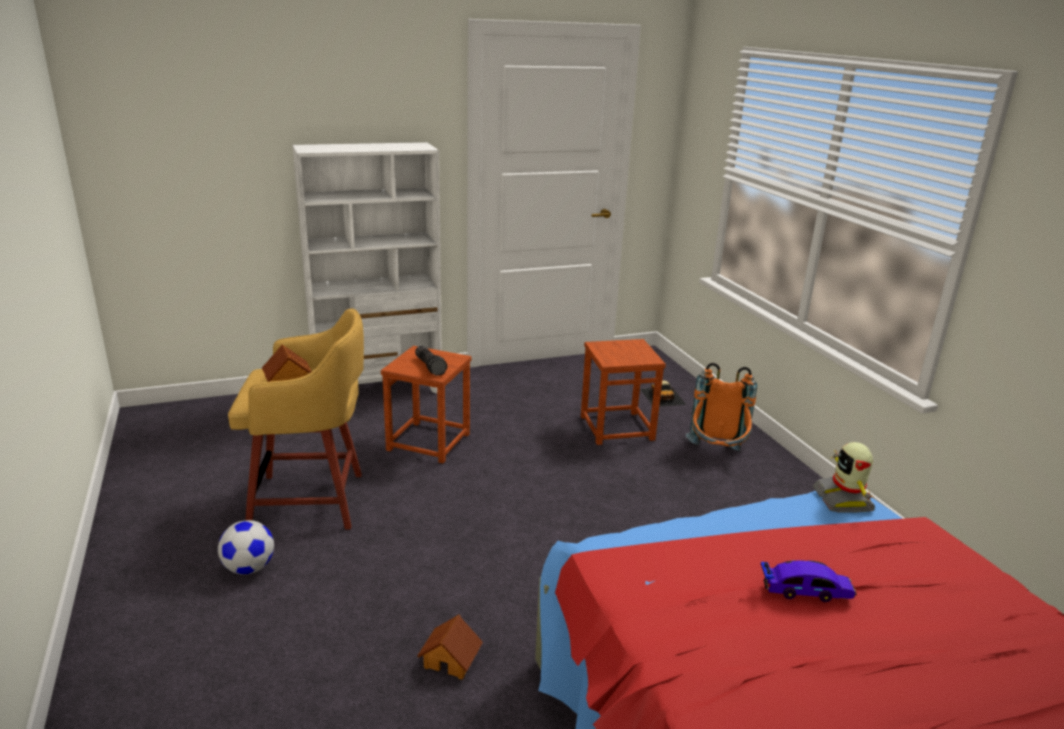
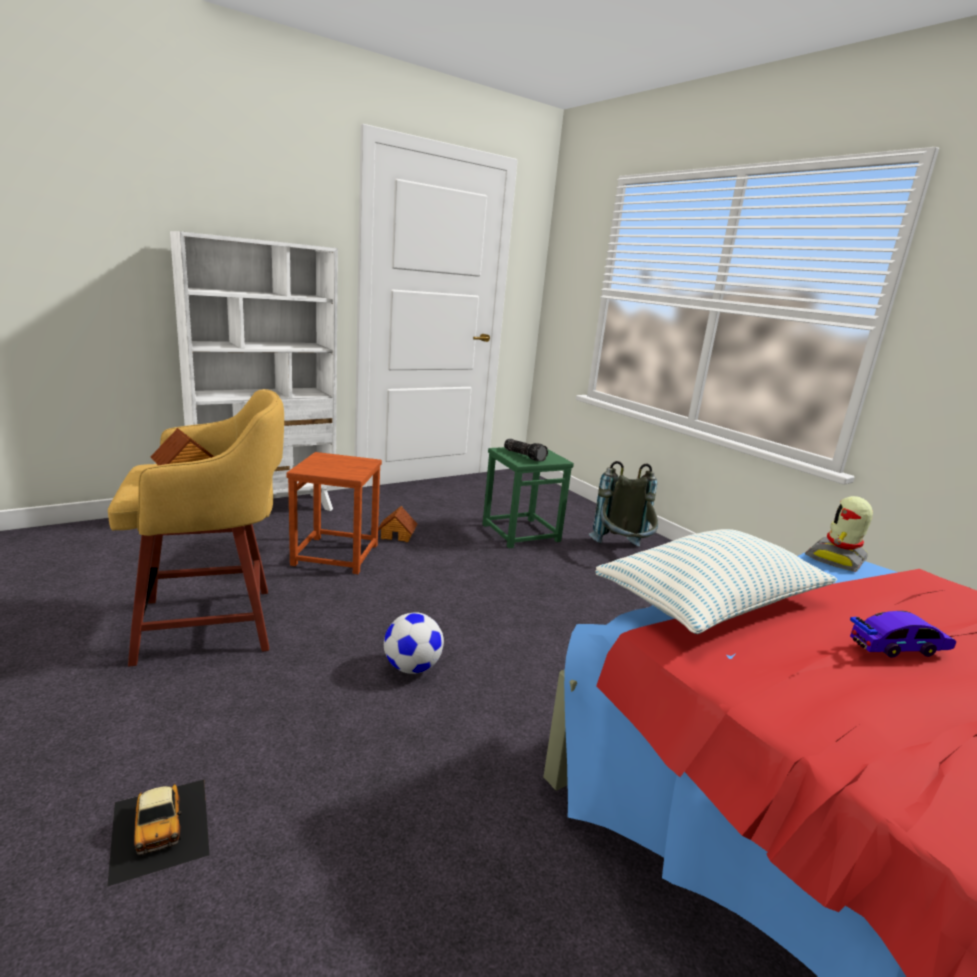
camera: 15 degrees left, 5 degrees down
(249, 568) = (141, 710): football -> football (412, 667)
(431, 366) = (342, 468): flashlight -> flashlight (525, 456)
(451, 659) = (441, 793): toy house -> toy house (397, 535)
(617, 427) = (520, 533): brown stool -> green stool
(662, 396) = (549, 505): toy car -> toy car (161, 827)
(673, 536) = (711, 604): none -> pillow
(716, 456) = (622, 552): orange backpack -> grey backpack
(844, 500) = (837, 559): toy robot -> toy robot turned 60 degrees clockwise

